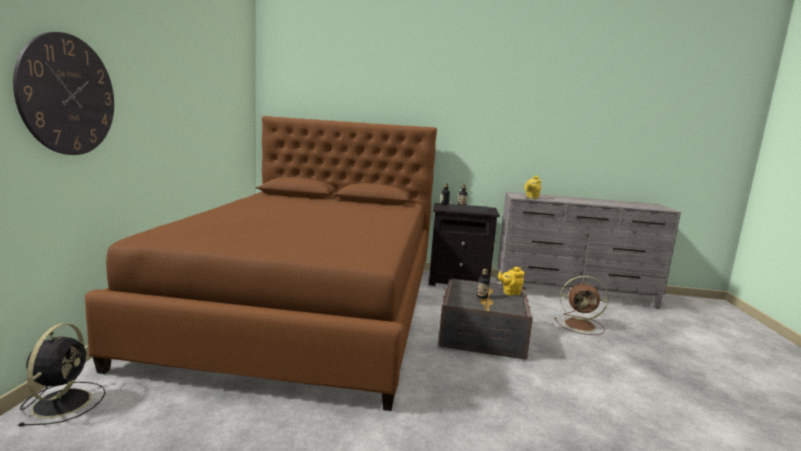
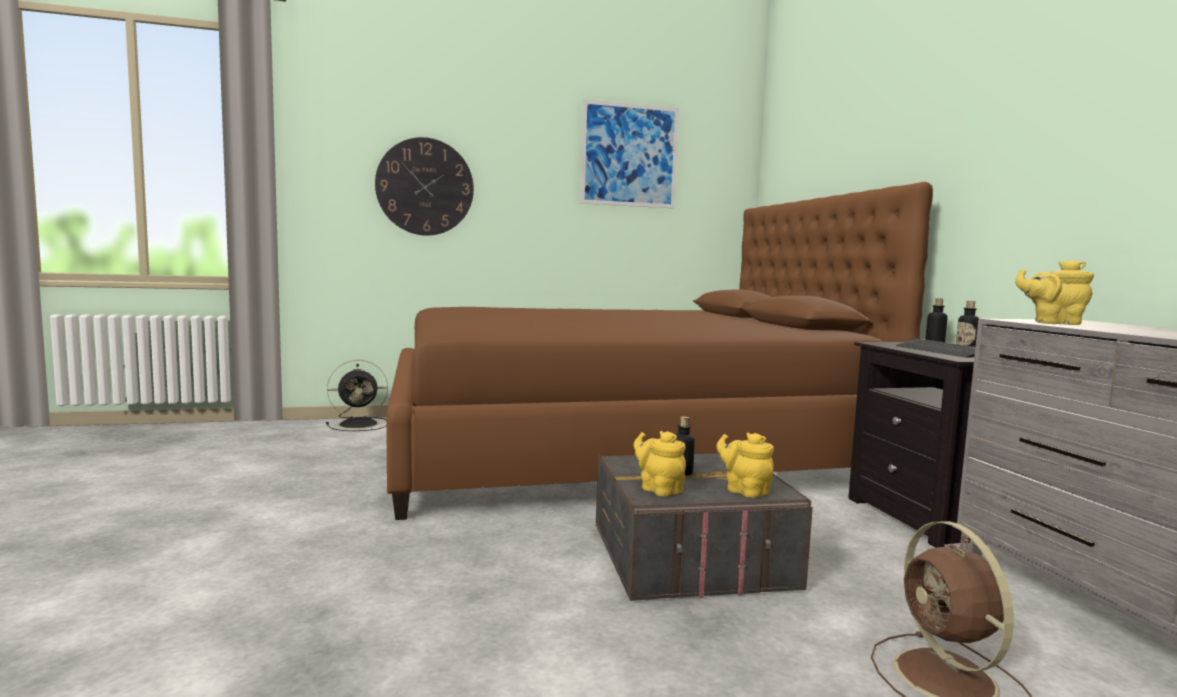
camera: 70 degrees right, 5 degrees down
(205, 70) = (629, 155): none -> picture
(506, 306) = (659, 489): none -> yellow teapot

